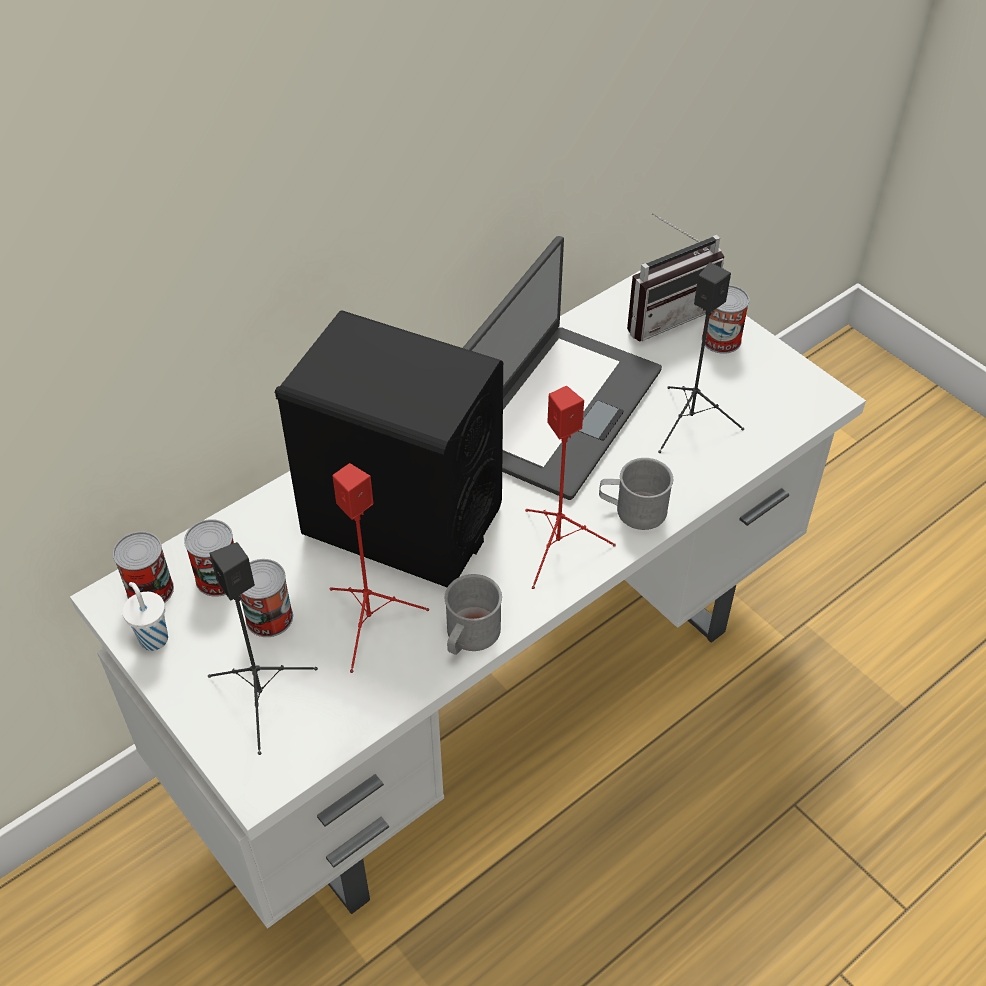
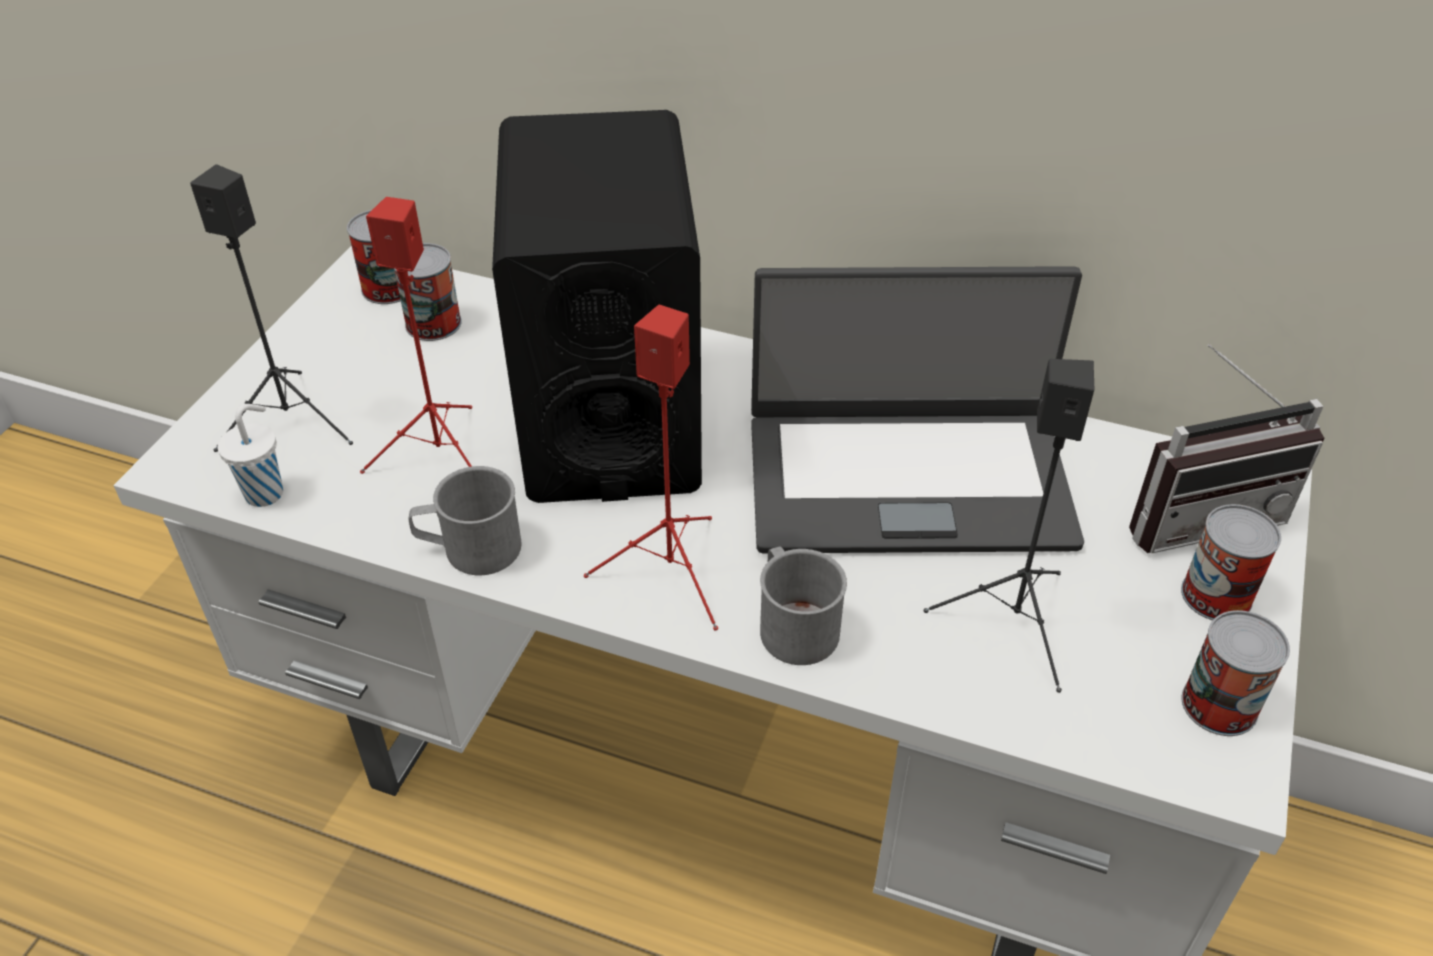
camera: 60 degrees right, 5 degrees down
(153, 638) = (328, 316): white cup -> white cup (266, 492)
(269, 617) = (401, 380): can -> can (1219, 705)
(665, 314) = (1198, 514): radio -> radio turned 45 degrees counterclockwise

